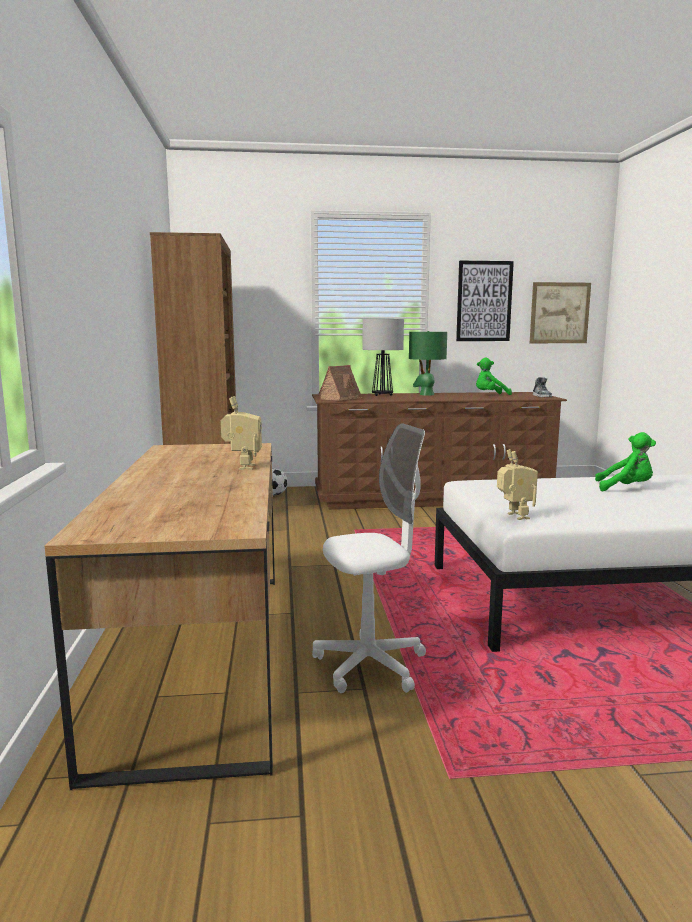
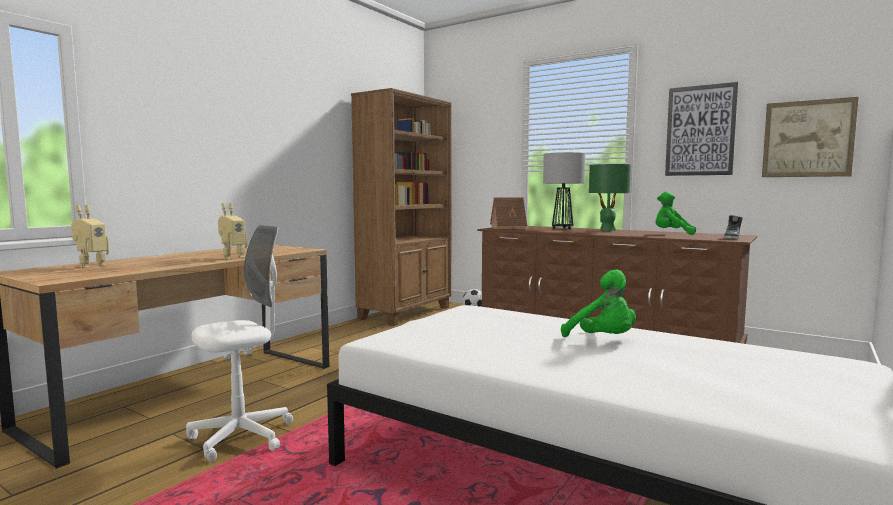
camera: 40 degrees right, 5 degrees down
(370, 665) = (242, 437): white office chair -> white office chair turned 60 degrees counterclockwise
(514, 516) = (391, 335): toy robot -> toy robot (90, 266)

